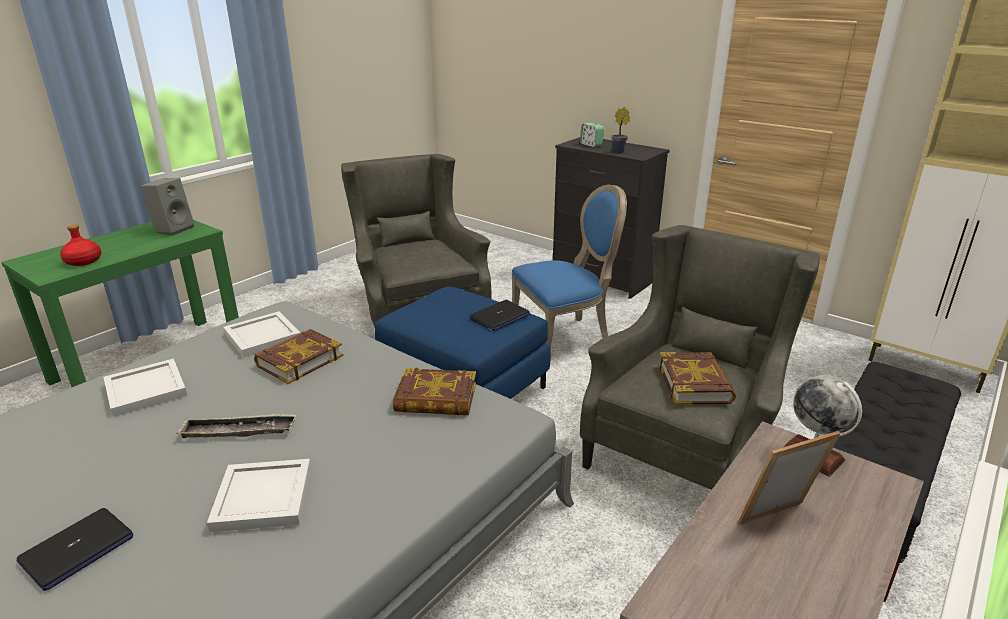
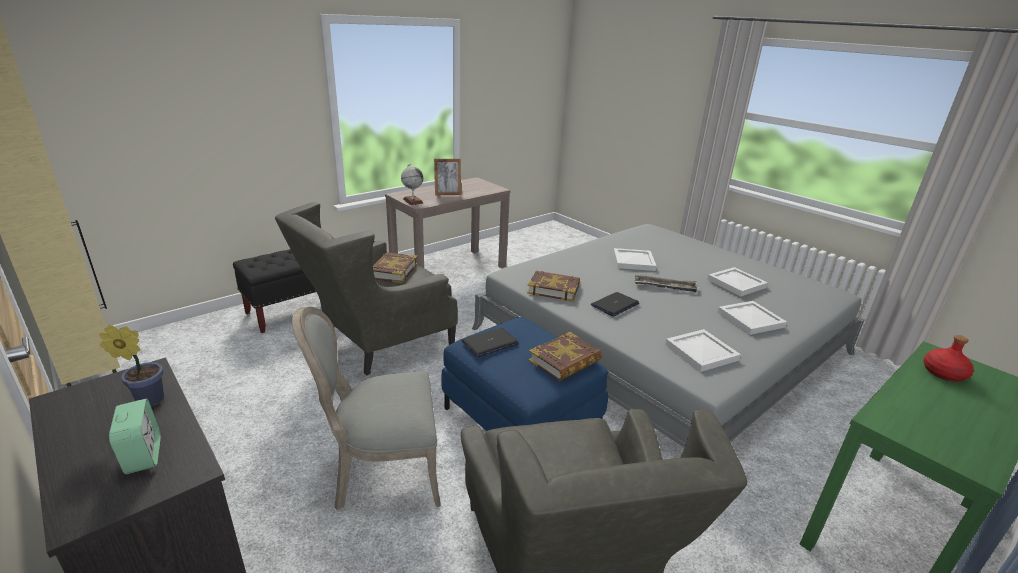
camera: 170 degrees left, 0 degrees up
(77, 549) = (699, 258): laptop -> laptop (615, 305)
(82, 461) = (737, 283): none -> white tray
(173, 229) = (934, 435): grey speaker -> none
(299, 360) = (655, 325): book -> book (565, 361)
(564, 338) = (383, 472): blue chair -> grey chair

